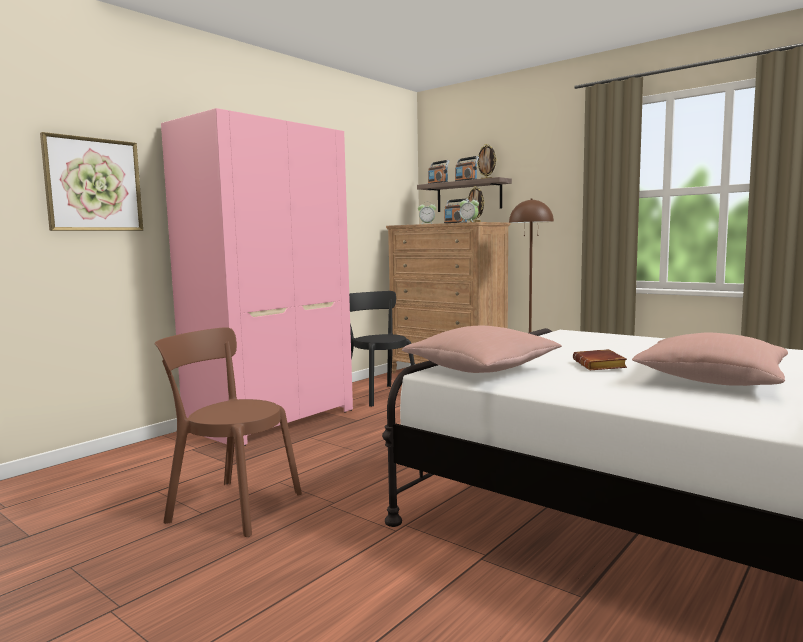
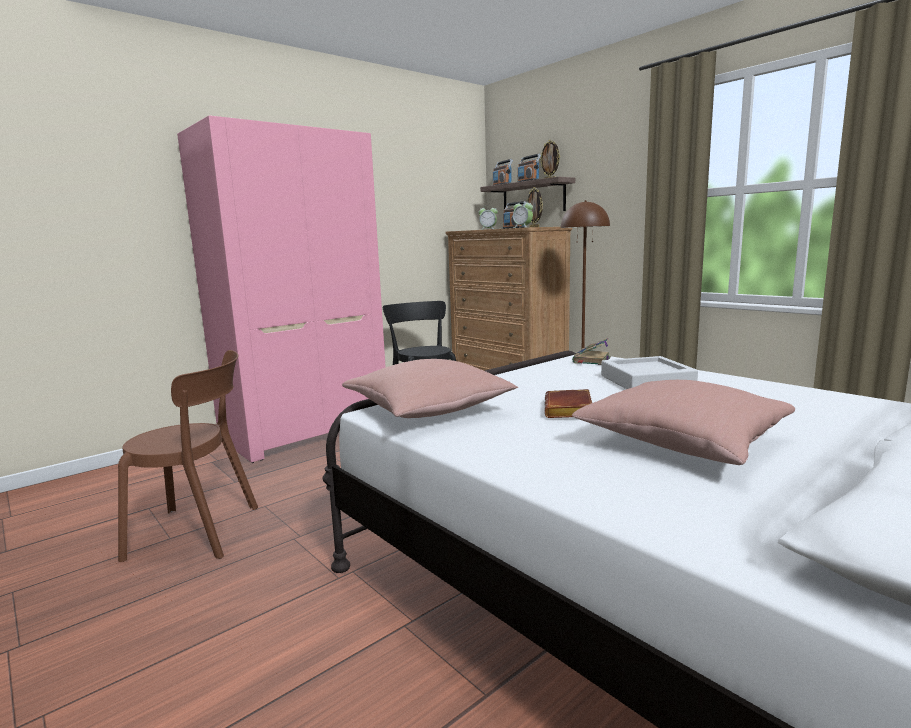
camera: 10 degrees right, 5 degrees up
(93, 185) = (106, 200): picture -> none
(230, 506) = (200, 532): brown chair -> brown chair turned 150 degrees clockwise
(575, 334) = (591, 360): none -> book
(638, 346) = (646, 381): none -> grey tray

